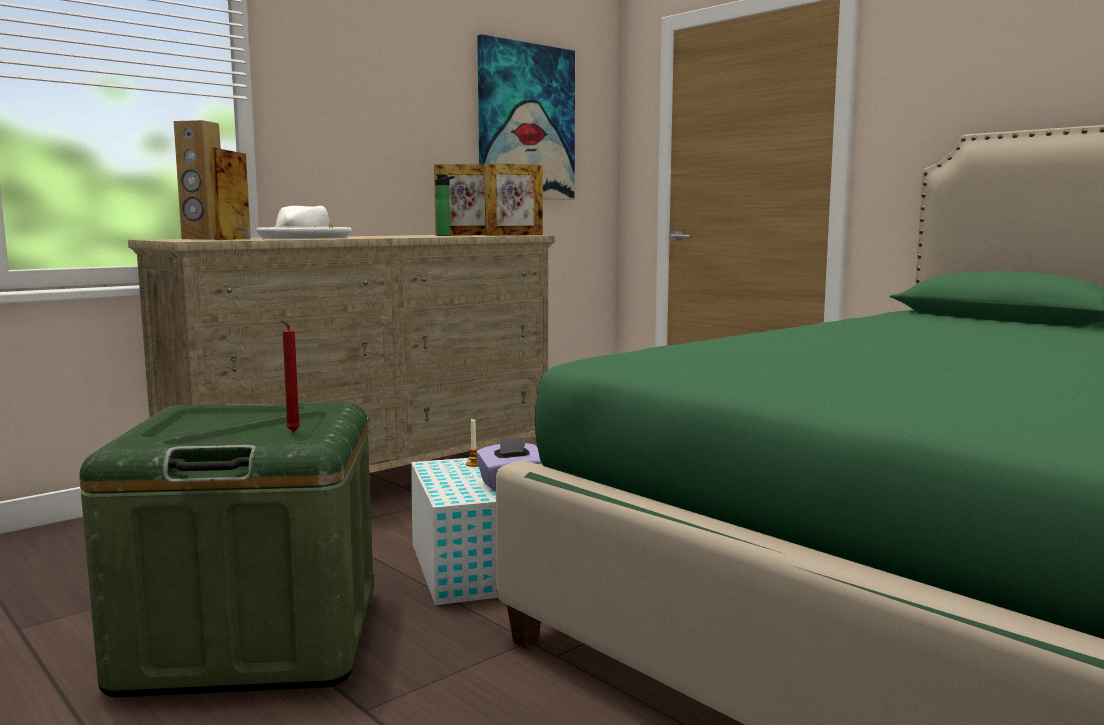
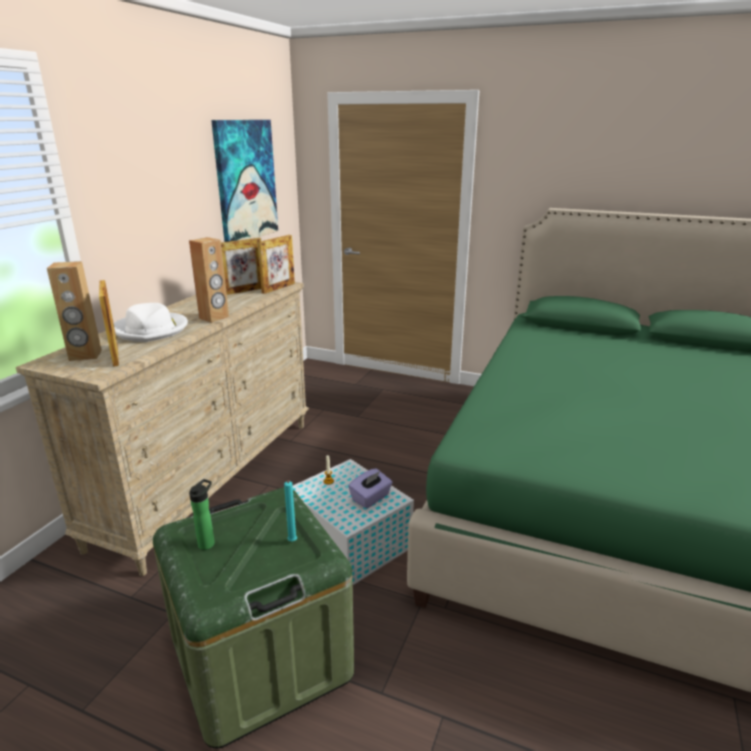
camera: 25 degrees left, 15 degrees up
(291, 432) = (292, 542): red candle -> turquoise candle
(390, 237) = (214, 318): none -> brown speaker
(445, 235) = (236, 299): bottle -> bottle (208, 543)

